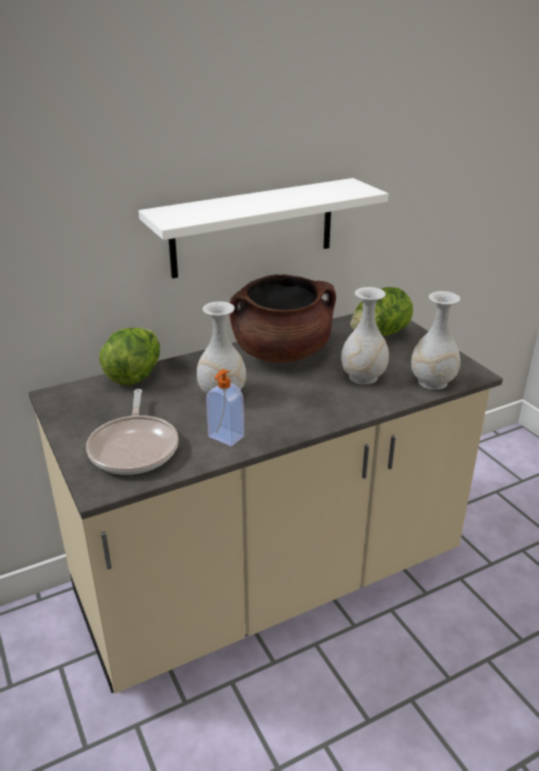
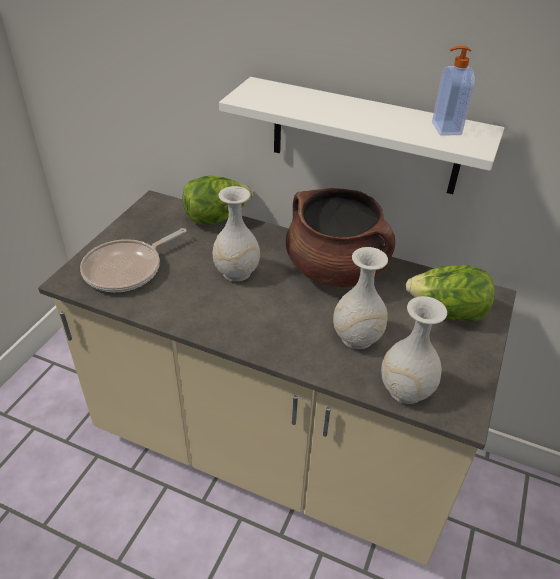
camera: 50 degrees right, 10 degrees up
(225, 437) = (180, 305): soap dispenser -> soap dispenser (445, 128)

